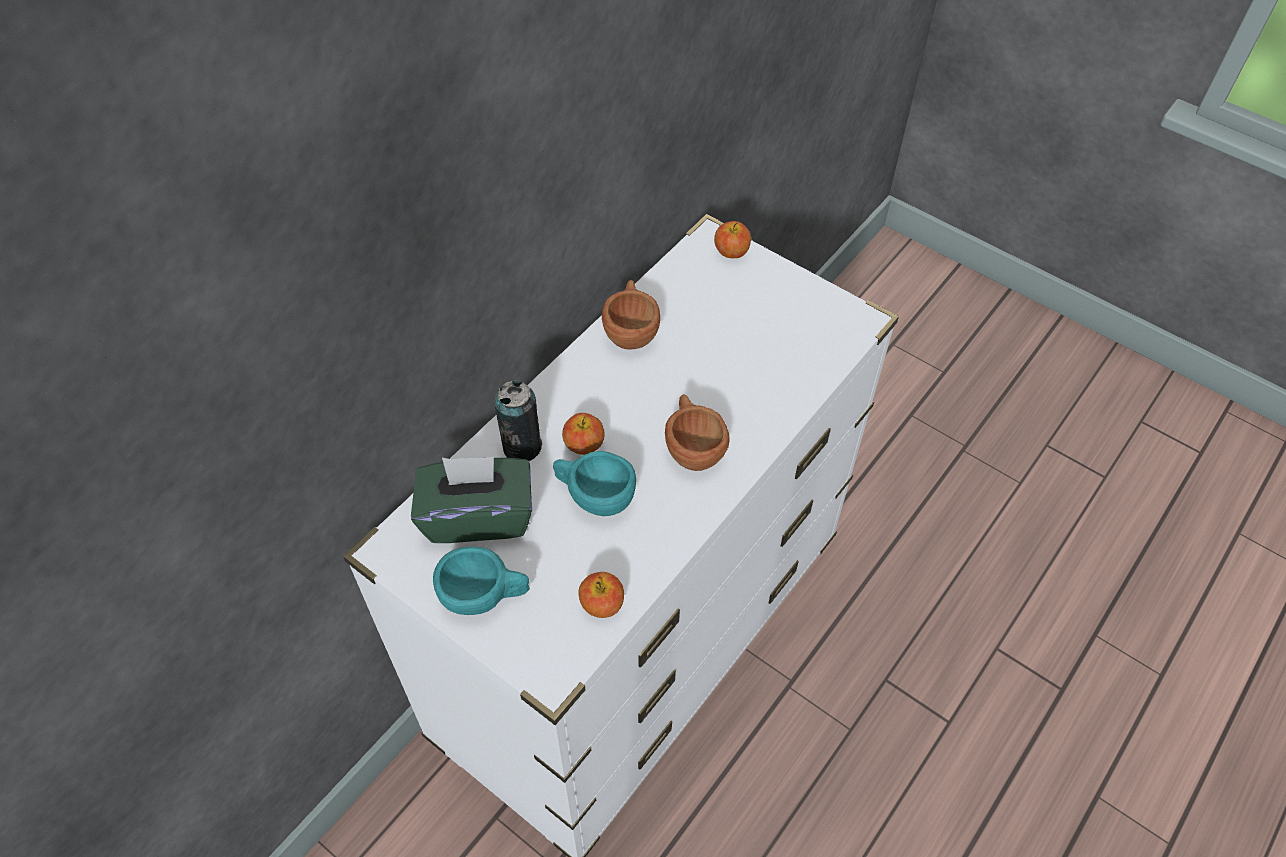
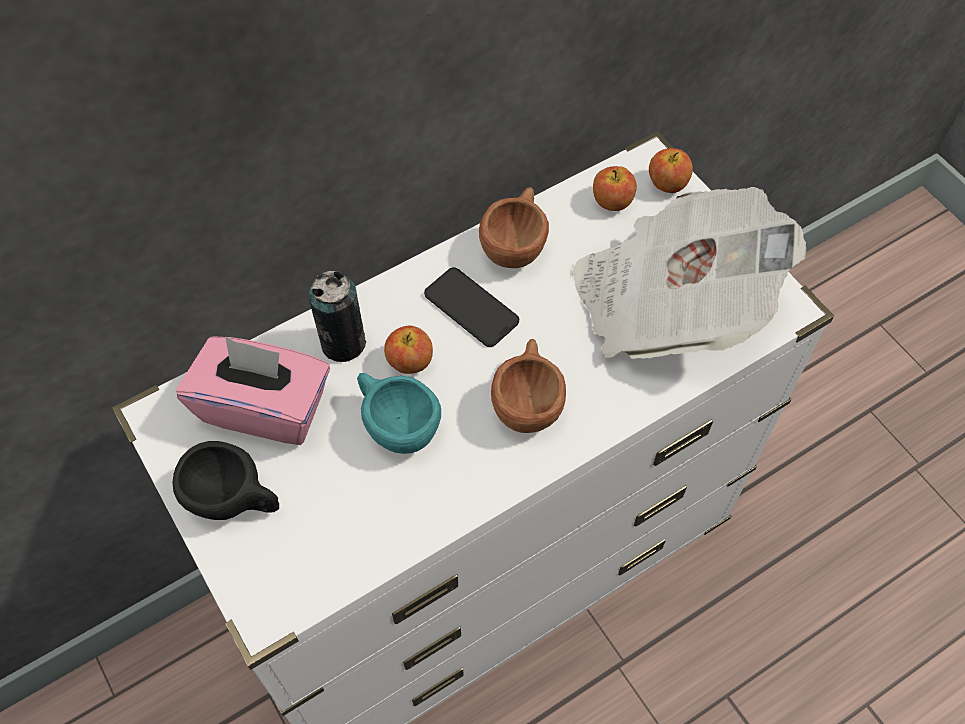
camera: 20 degrees right, 5 degrees up
(478, 516) = (265, 407): green tissue box -> pink tissue box
(485, 596) = (235, 499): turquoise cup -> black cup
(601, 605) = (352, 551): apple -> apple (612, 201)
(616, 389) = (471, 307): none -> phone
(772, 341) = (670, 303): none -> newspaper

